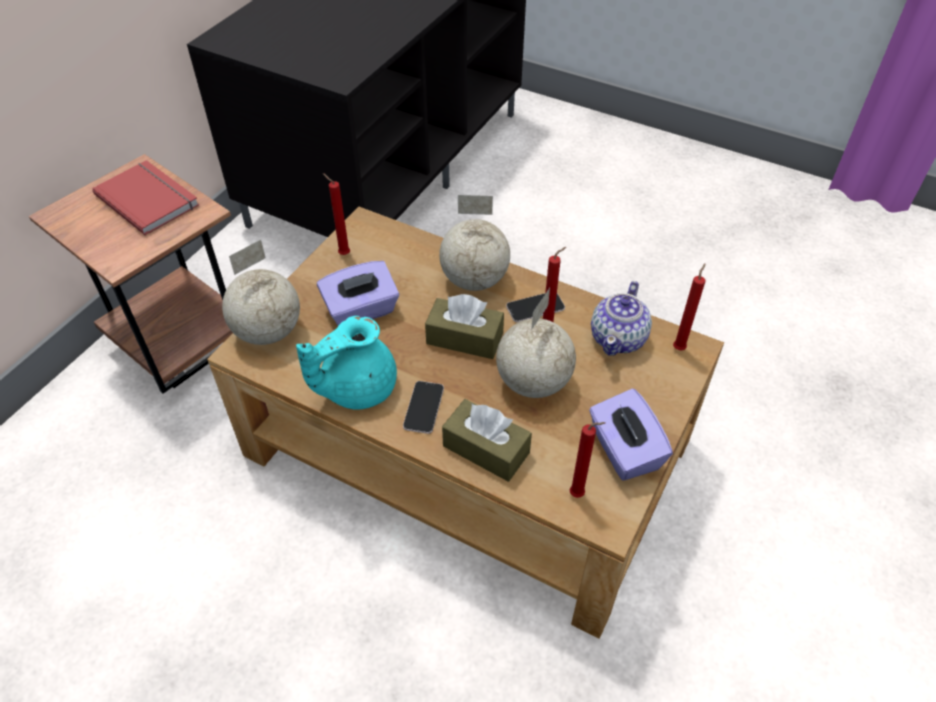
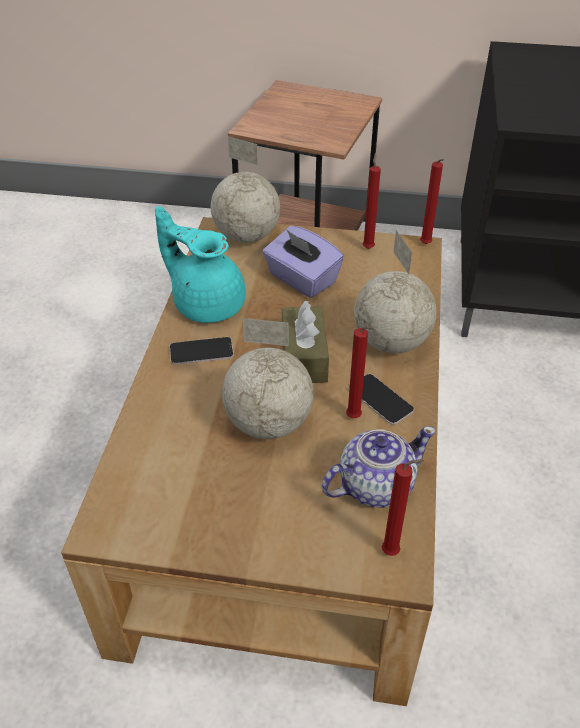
camera: 70 degrees right, 5 degrees down
(149, 199) = (330, 116): red book -> none
(486, 449) = (166, 408): brown tissue box -> none
(579, 494) = (131, 495): red candle -> red candle (426, 245)
(618, 338) = (374, 485): teapot -> teapot turned 150 degrees clockwise
(624, 451) = (203, 524): purple tissue box -> none

